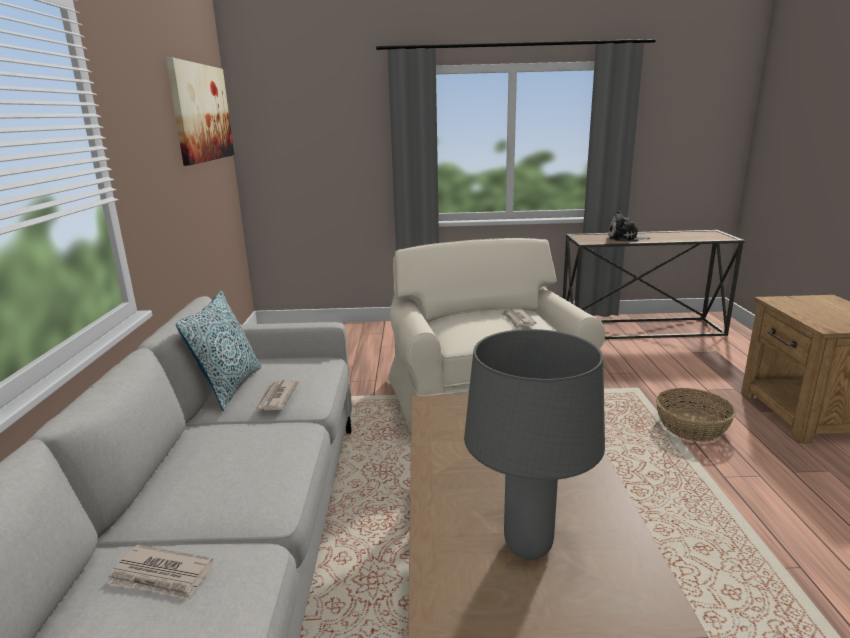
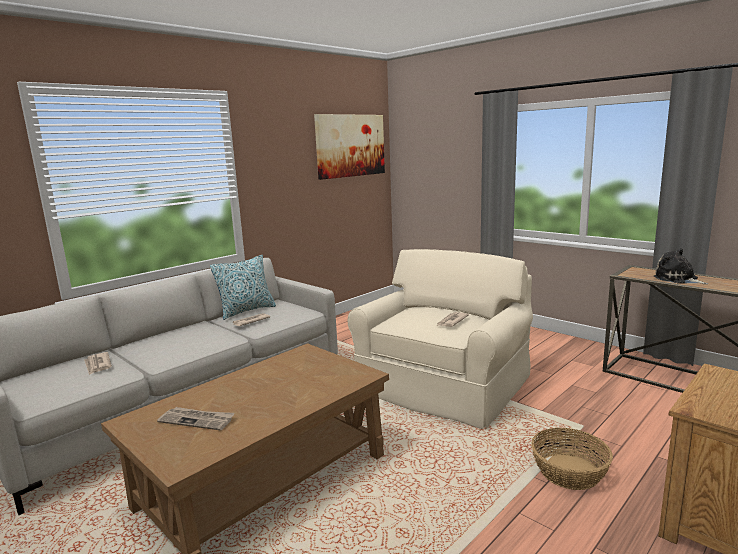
camera: 45 degrees right, 5 degrees down
(528, 545) = (197, 420): grey table lamp -> newspaper

